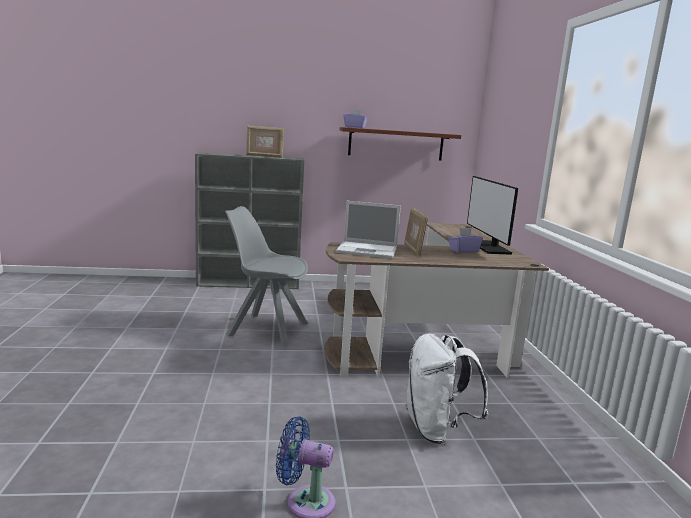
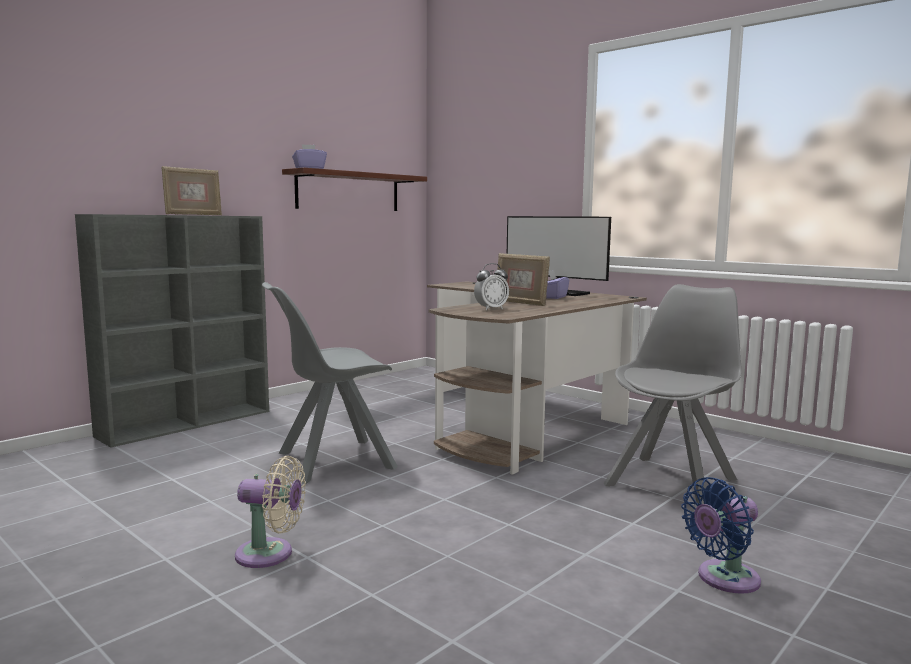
camera: 40 degrees left, 5 degrees down
(144, 364) = (270, 554): none -> beige fan
(368, 250) = (491, 309): laptop -> alarm clock
(437, 430) = (673, 481): white backpack -> grey chair

